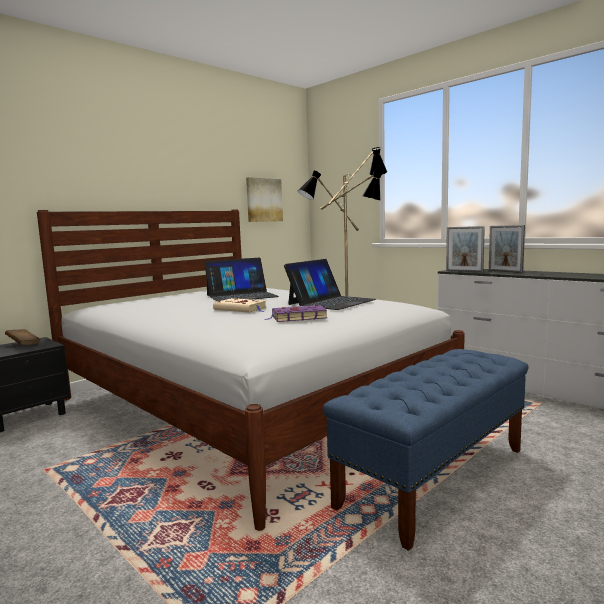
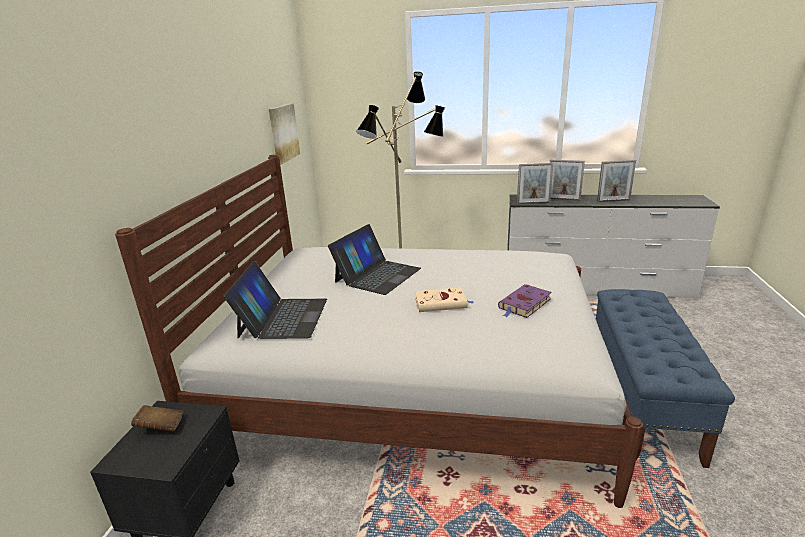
camera: 35 degrees left, 15 degrees up
(331, 302) = (491, 268): laptop -> laptop (283, 317)
(562, 275) = (613, 201): none -> picture frame

